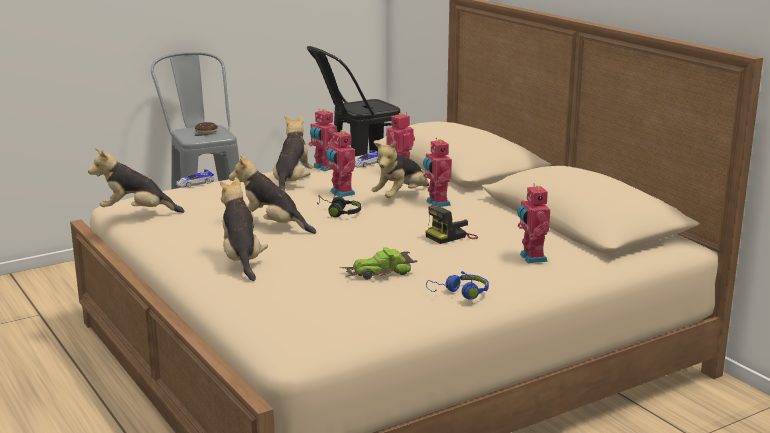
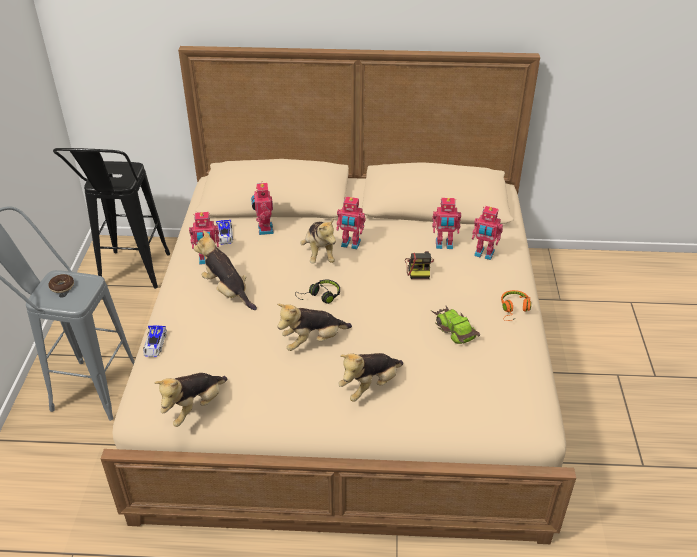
camera: 55 degrees left, 20 degrees up
(242, 260) = (370, 386): plush toy -> plush toy turned 60 degrees counterclockwise
(341, 193) = (280, 277): toy robot -> toy robot (444, 245)
(379, 272) = (453, 328): toy car -> toy car turned 135 degrees clockwise
(460, 293) = (514, 309): blue headphones -> orange headphones

